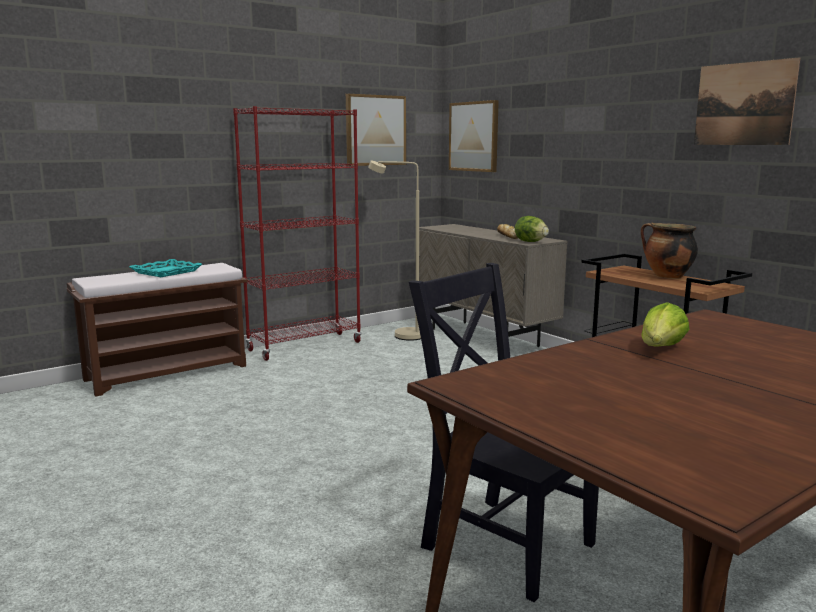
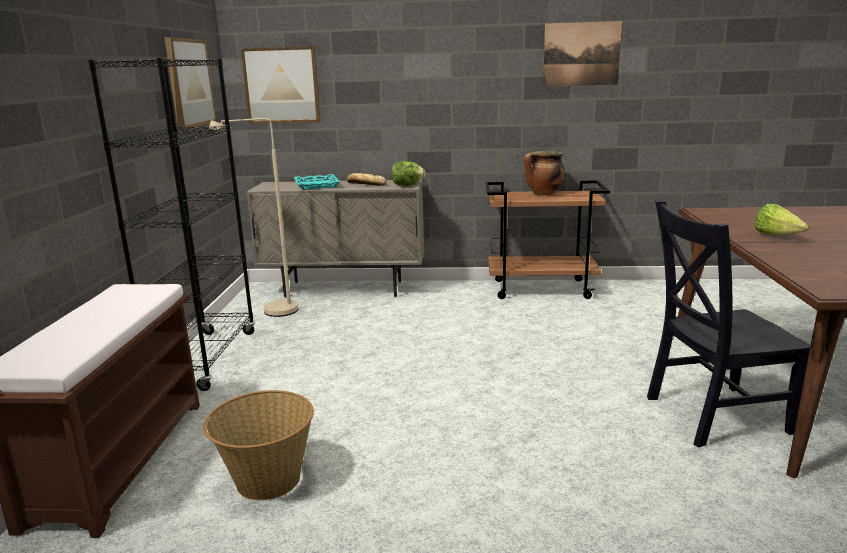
camera: 50 degrees left, 5 degrees up
(166, 272) = (96, 317): turquoise tray -> turquoise tray (316, 185)
(183, 410) = (267, 480): none -> basket
(305, 346) = (206, 359): red bookcase -> black bookcase

